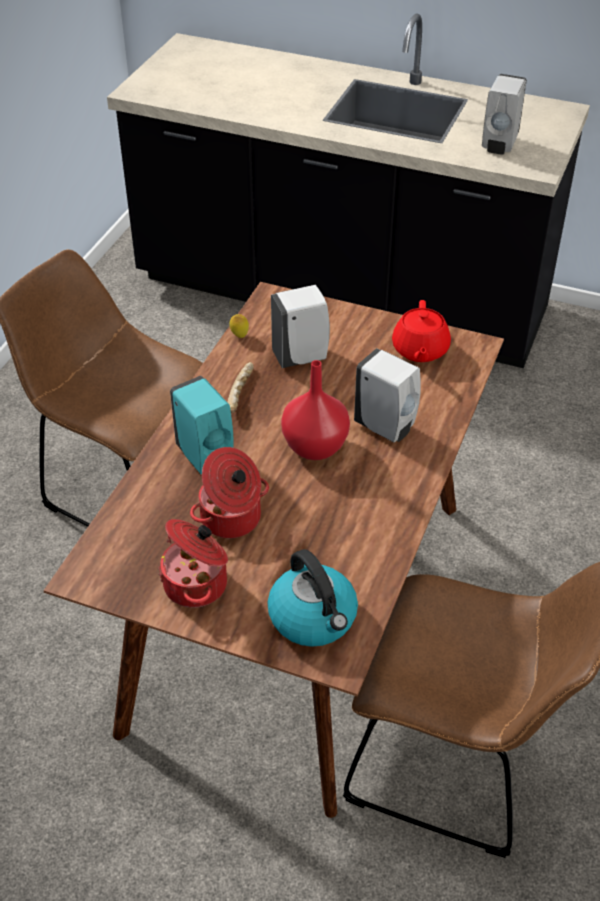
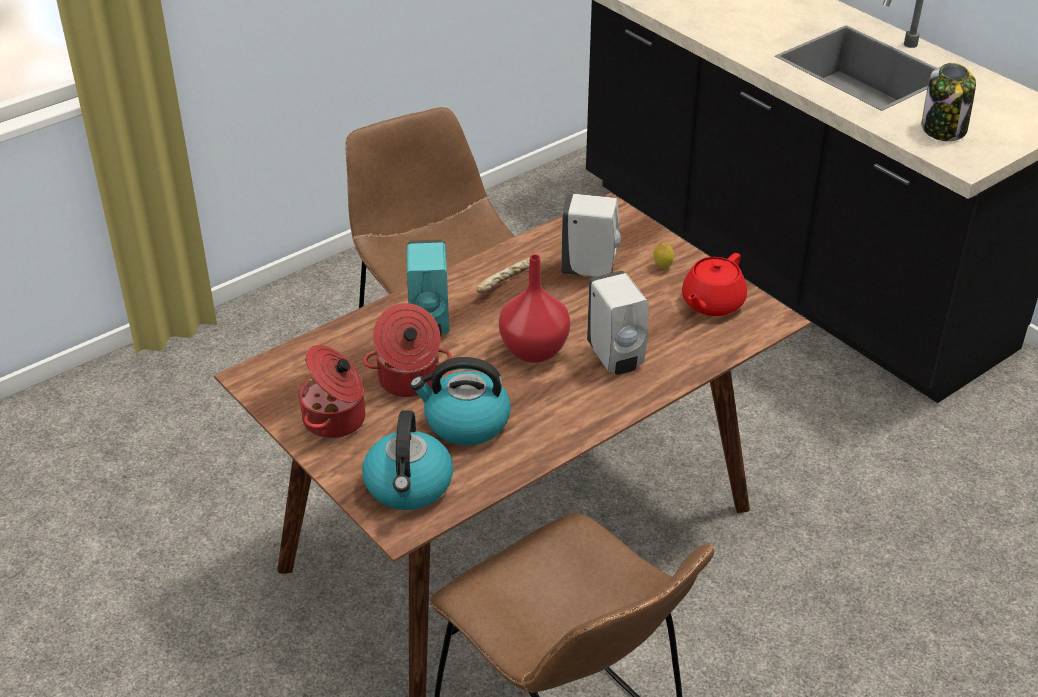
camera: 30 degrees right, 5 degrees down
(239, 336) = (548, 233): lemon -> lemon (662, 267)
(312, 537) = (465, 422): none -> kettle
(499, 145) = (944, 129): white soap dispenser -> jar

